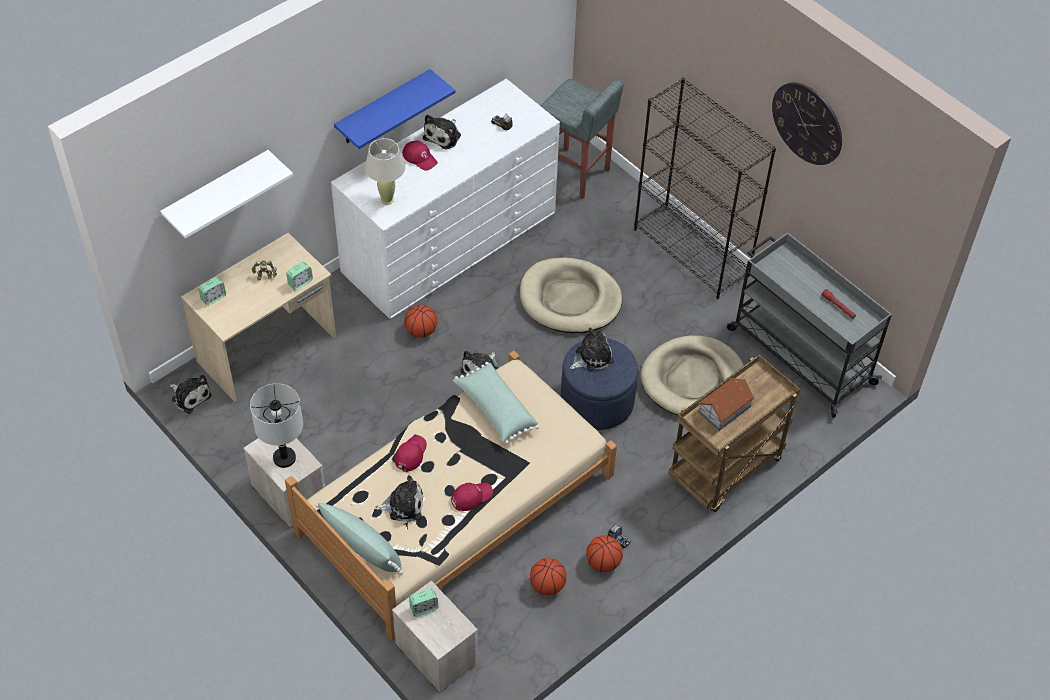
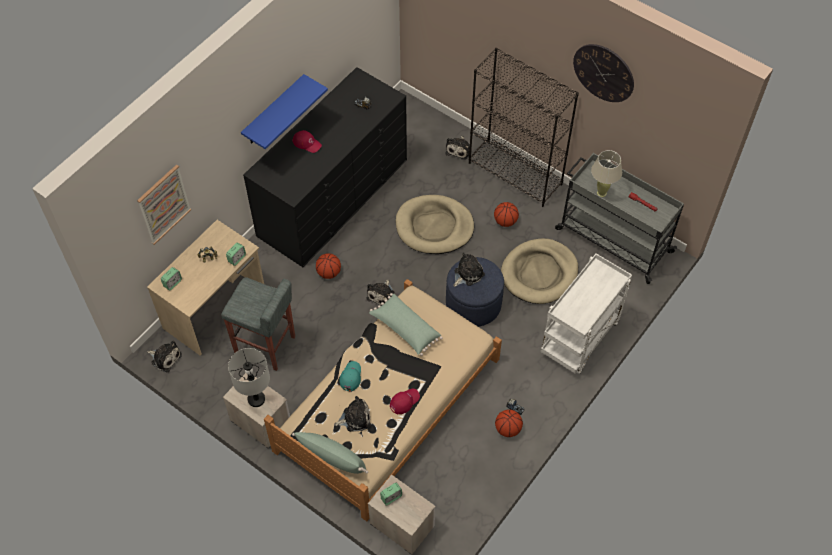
camera: 10 degrees left, 5 degrees up
(217, 192) = (163, 204): white shelf -> picture
(387, 200) = (290, 182): beige table lamp -> beige table lamp (601, 193)
(410, 454) = (350, 376): red cap -> turquoise cap
(443, 136) = (320, 122): plush toy -> plush toy (459, 149)
(450, 241) = (333, 197): white dresser -> black dresser
(547, 586) = (471, 455): basketball -> basketball (505, 221)
(574, 174) = (414, 126): grey stool -> grey stool (265, 346)
(724, 409) = (579, 300): toy house -> none
(725, 471) = (579, 340): brown cart -> white cart

